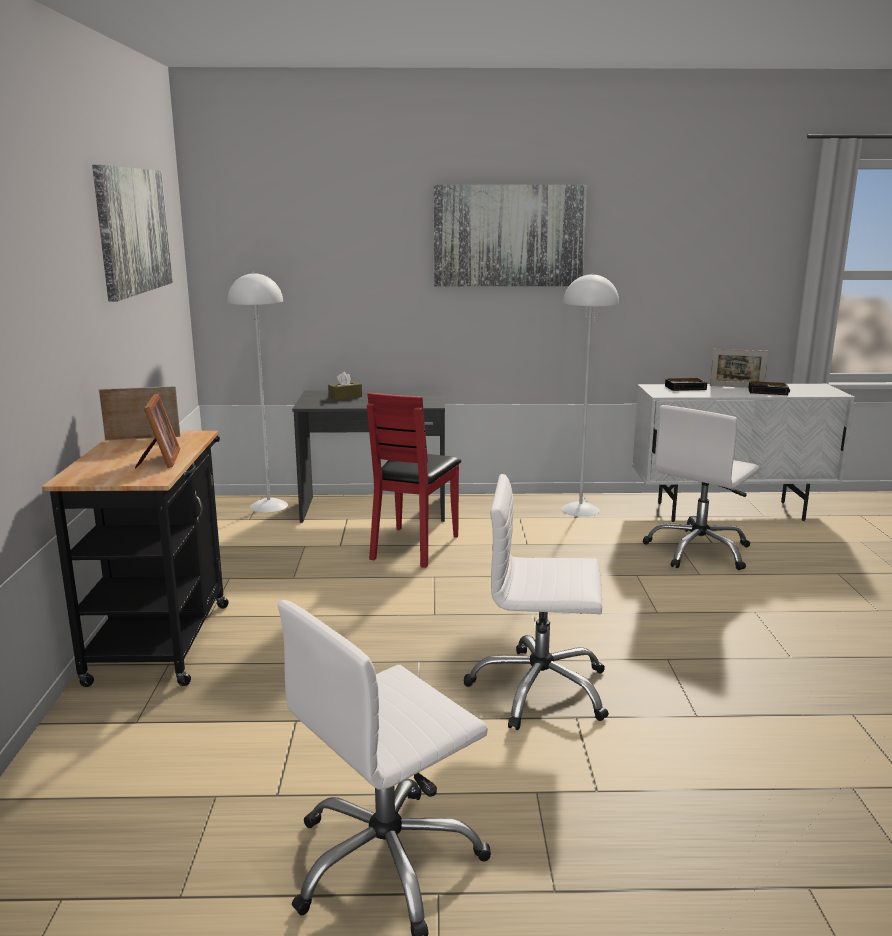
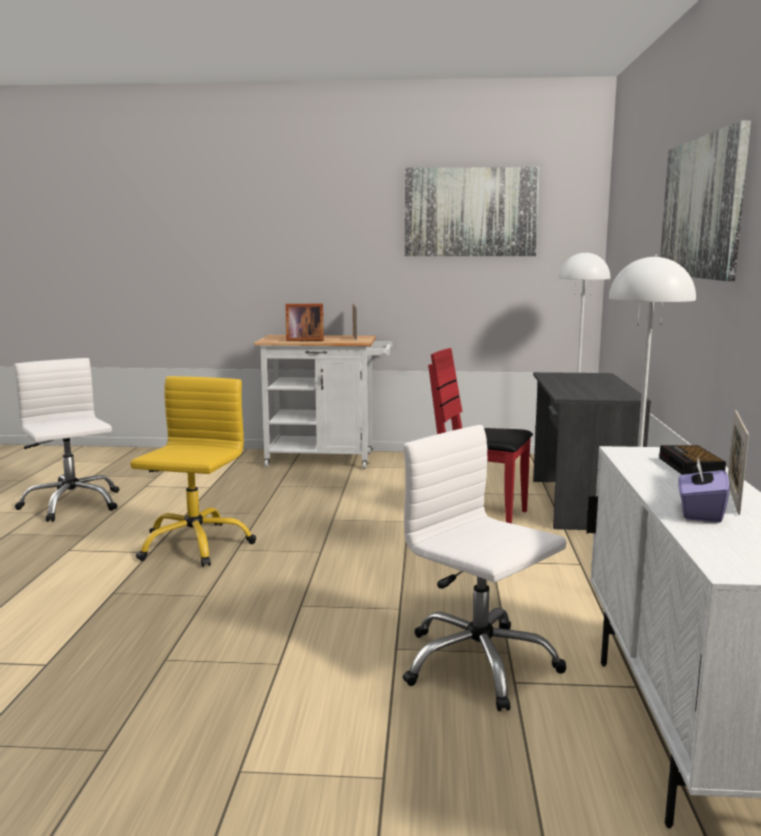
camera: 95 degrees right, 5 degrees down
(162, 637) = (327, 459): black cart -> white cart
(345, 397) = (587, 379): brown tissue box -> none
(539, 690) = (194, 544): white office chair -> yellow office chair
(768, 392) = (700, 512): alarm clock -> purple tissue box

